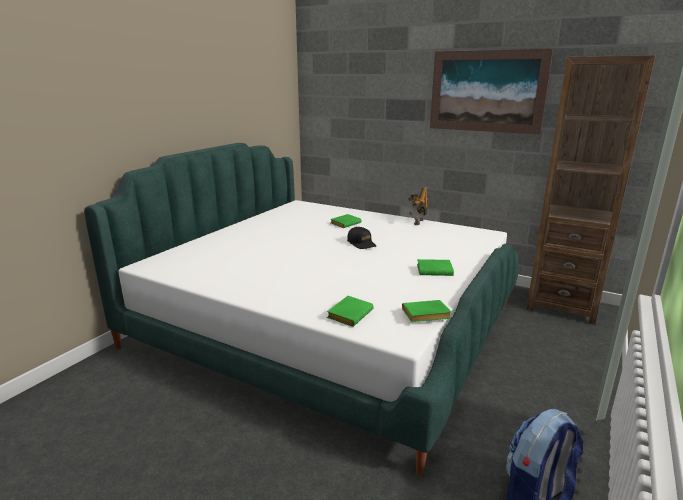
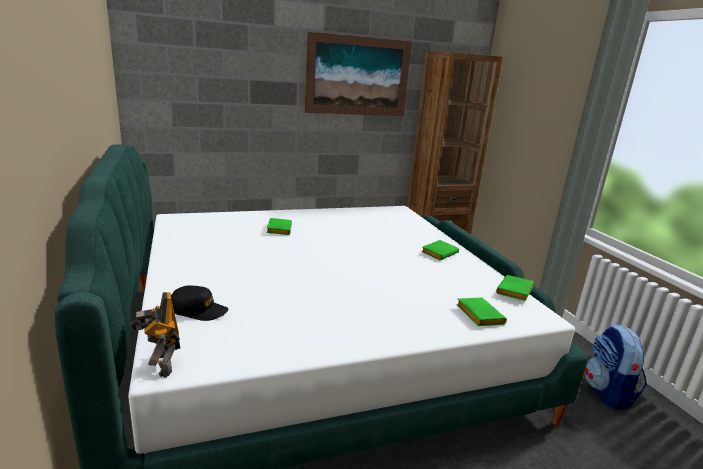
camera: 50 degrees left, 0 degrees up
(361, 243) = (339, 246): black cap -> black cap (198, 310)
(417, 222) = (333, 212): toy robot -> toy robot (162, 365)

